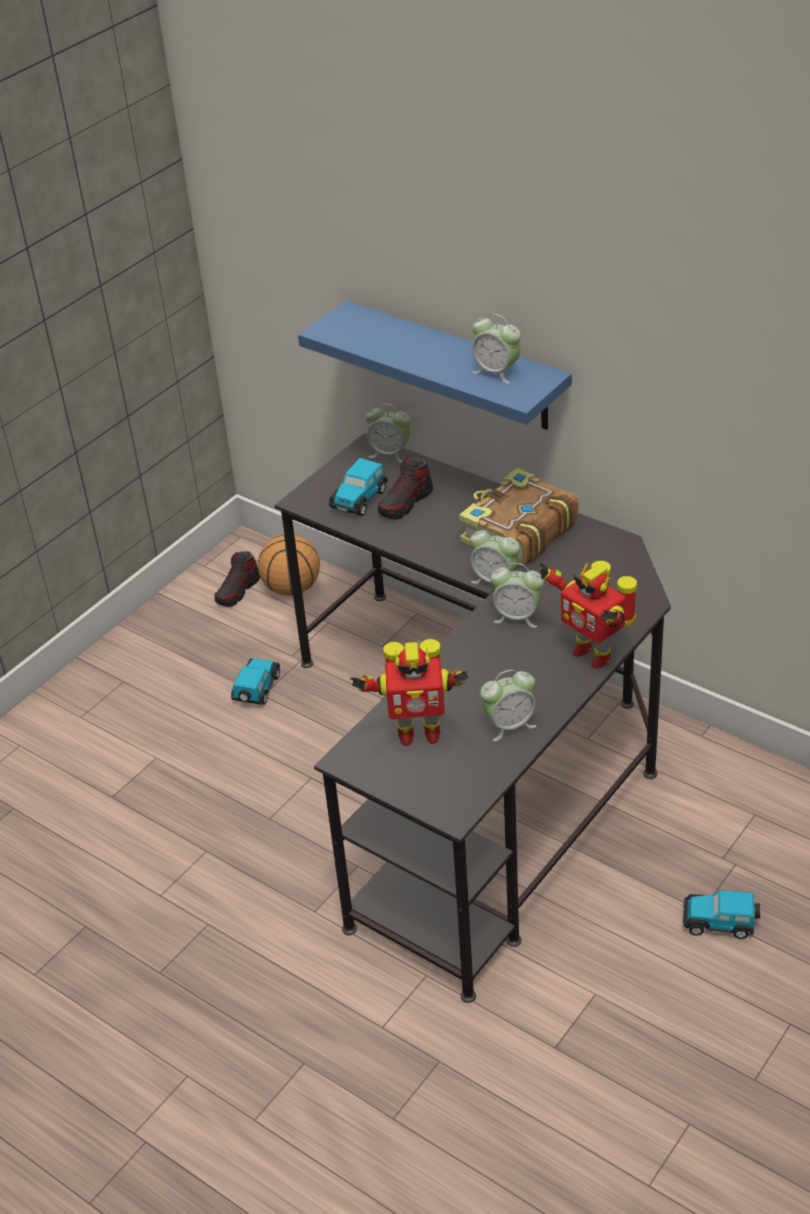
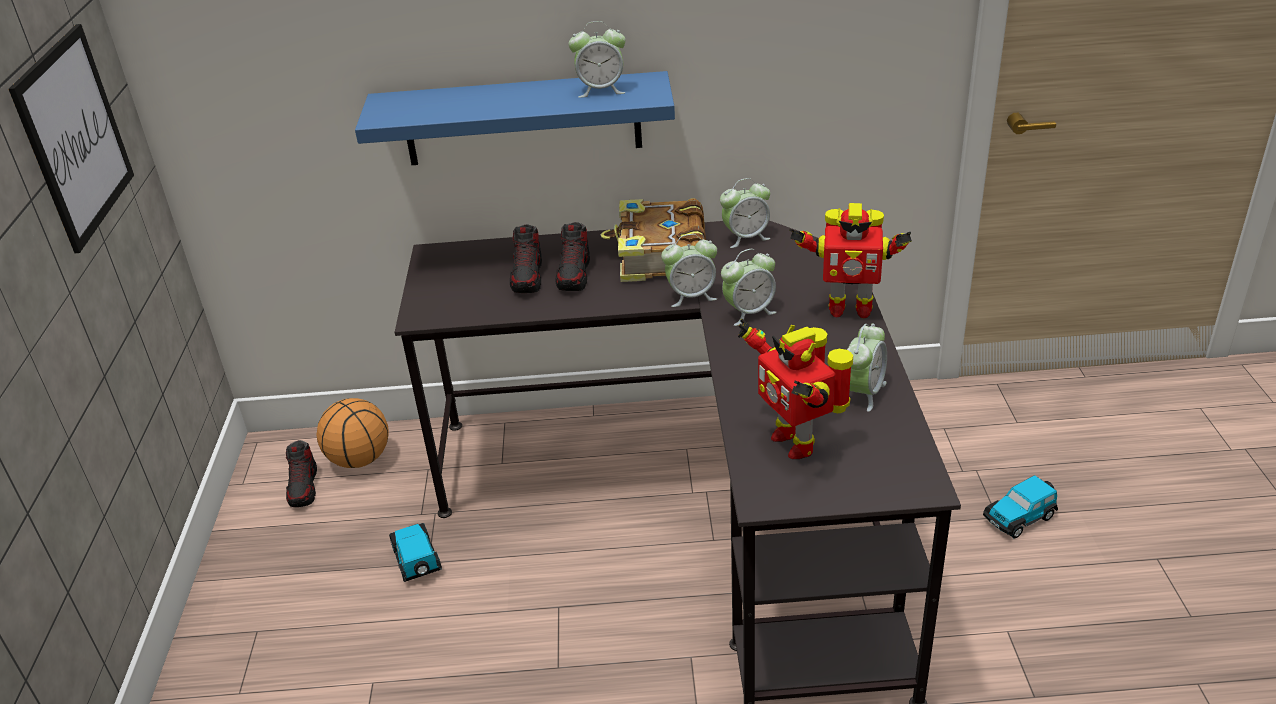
camera: 40 degrees left, 5 degrees down
(106, 275) = (75, 136): none -> picture
(359, 498) = (478, 291): toy car -> none
(390, 454) = (462, 249): alarm clock -> alarm clock (745, 238)
(417, 733) = (795, 441): toy robot -> toy robot turned 105 degrees clockwise
(438, 518) = (574, 275): none -> shoe

